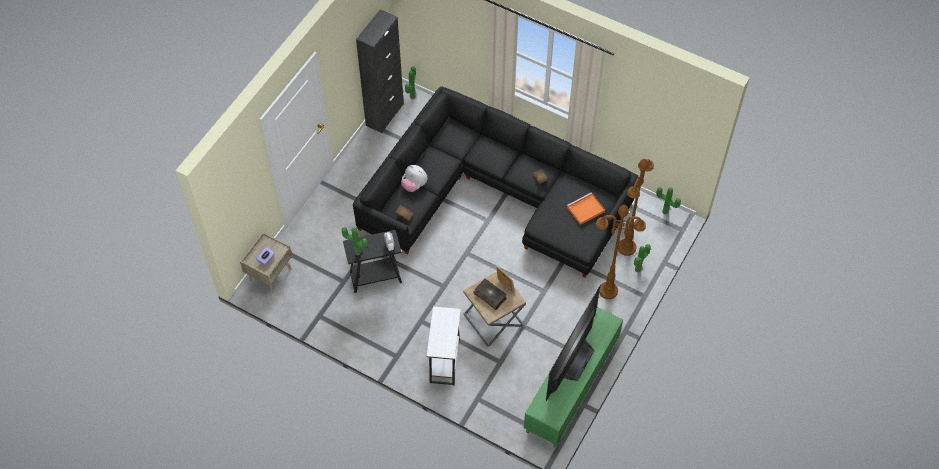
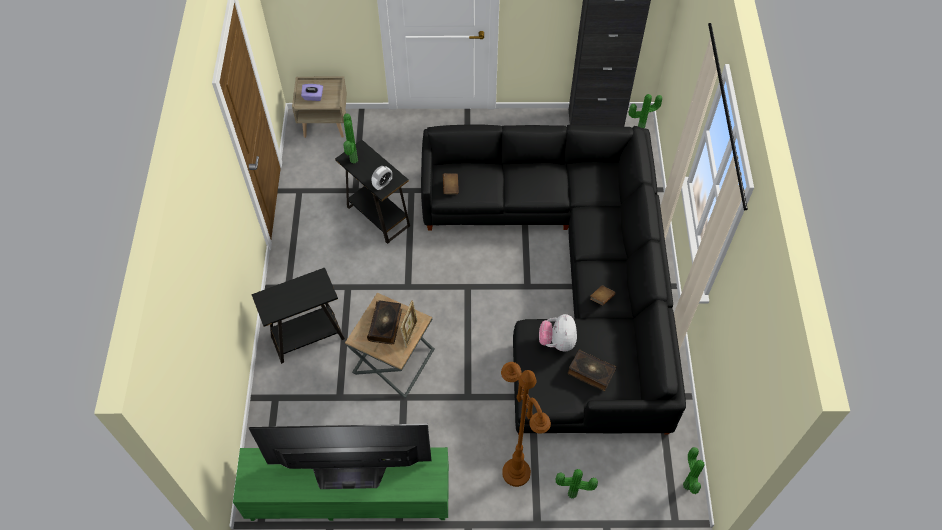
camera: 60 degrees right, 0 degrees up
(414, 185) = (499, 177): plush toy -> plush toy (557, 341)
(444, 361) = (307, 338): white side table -> black side table
(585, 210) = (591, 372): orange tray -> book
(626, 248) = (596, 463): brown floor lamp -> none

